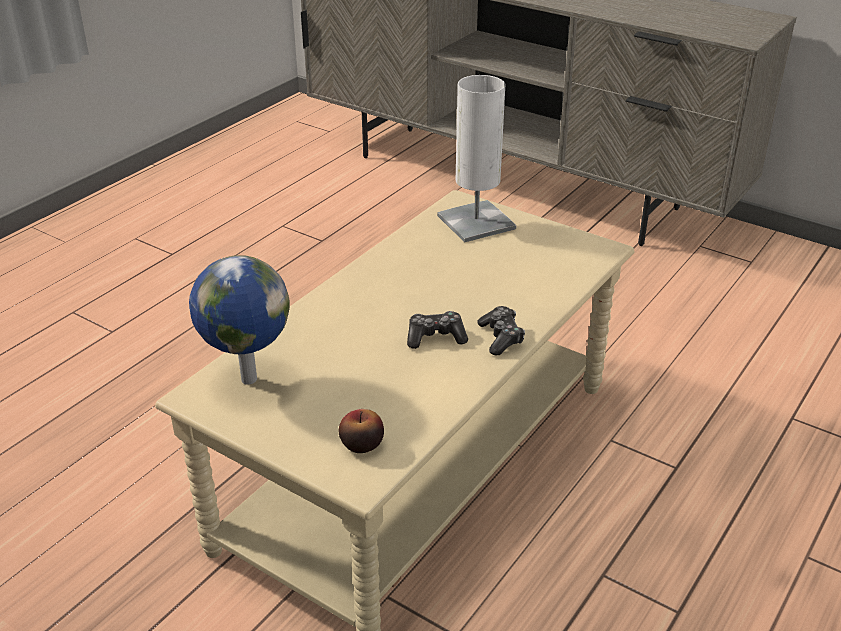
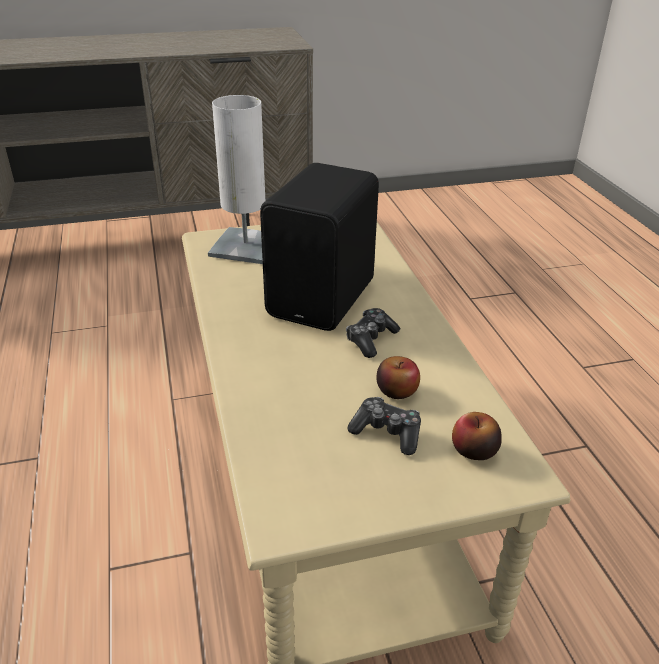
camera: 50 degrees left, 0 degrees up
(247, 379) = (297, 473): globe -> none
(387, 378) = (397, 390): none -> apple
(459, 291) = (325, 299): none -> black speaker
(501, 337) = (409, 312): game controller -> game controller (387, 432)

